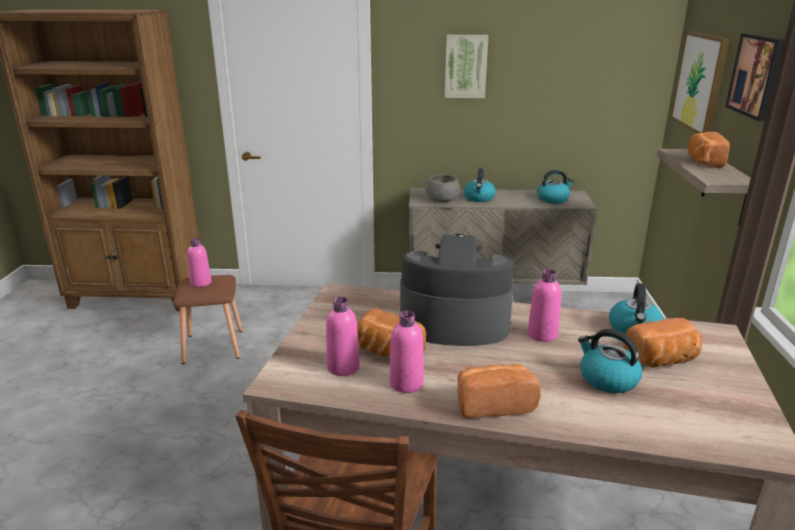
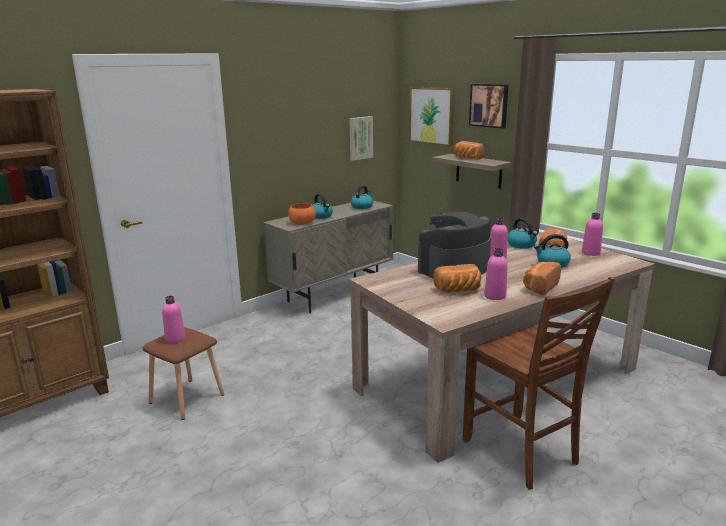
camera: 45 degrees left, 5 degrees down
(343, 367) = (456, 303): pink bottle -> pink bottle (590, 253)
(441, 200) = (302, 223): grey bowl -> orange bowl
(465, 66) = (289, 120): picture -> picture (360, 138)

